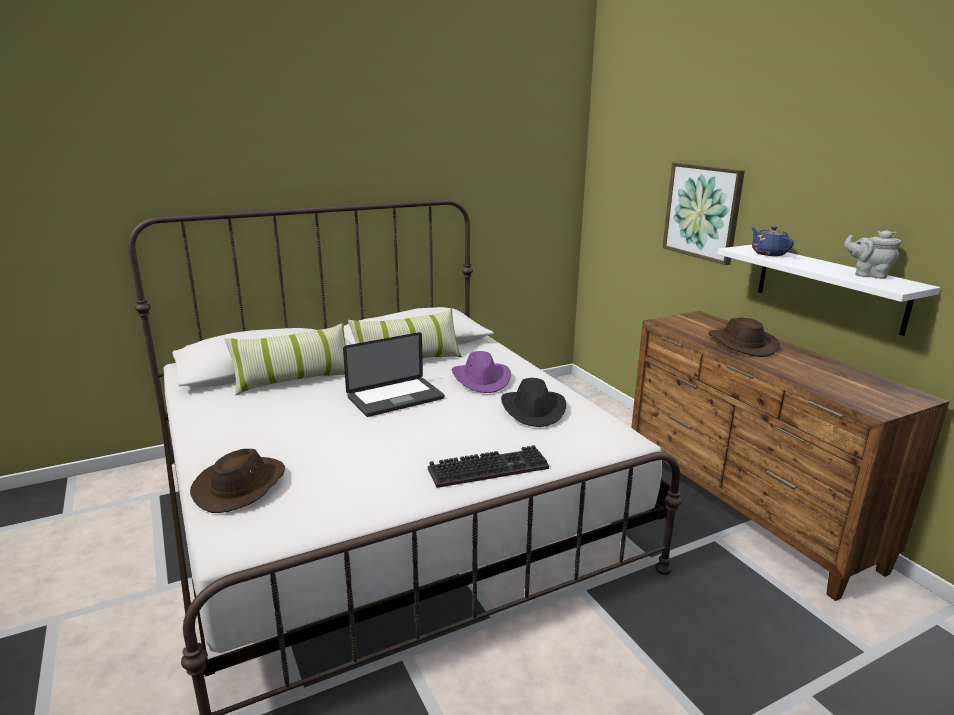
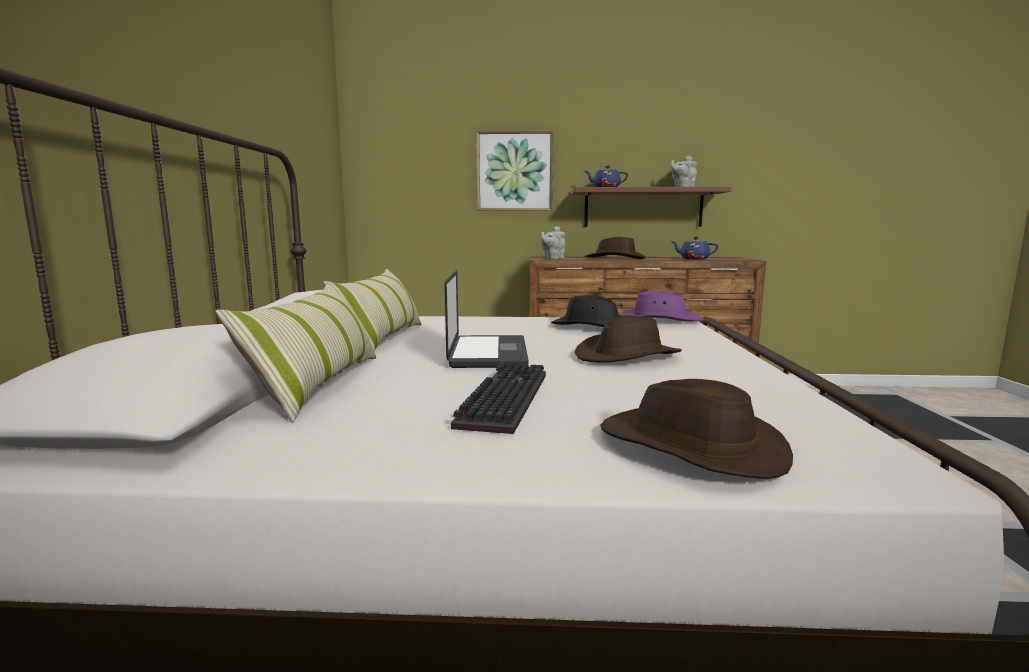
camera: 60 degrees left, 10 degrees down
(430, 441) = (627, 356): none -> brown hat
(482, 379) = (494, 327): purple hat -> purple hat (660, 320)
(489, 468) = (706, 349): keyboard -> keyboard (502, 398)
(676, 324) = (552, 258): none -> grey teapot
(815, 380) = (693, 259): none -> blue teapot
(829, 287) = (643, 208): white shelf -> brown shelf

